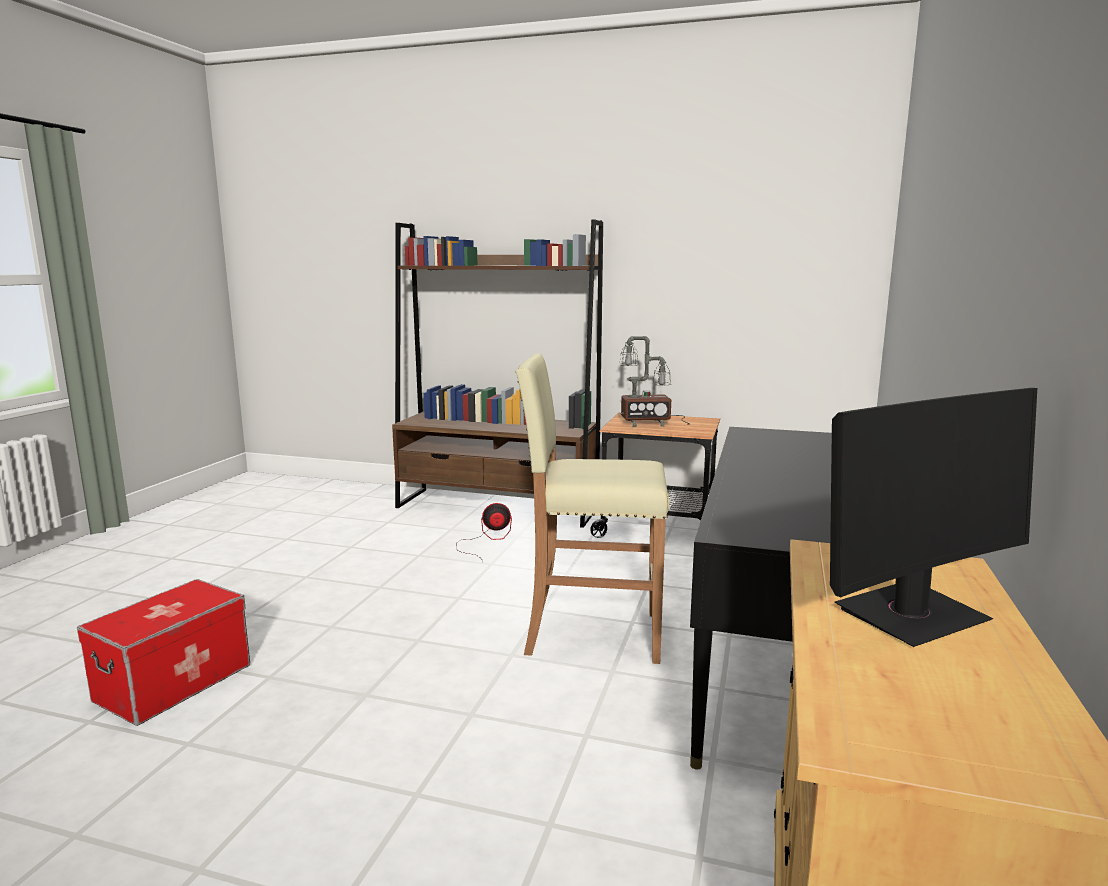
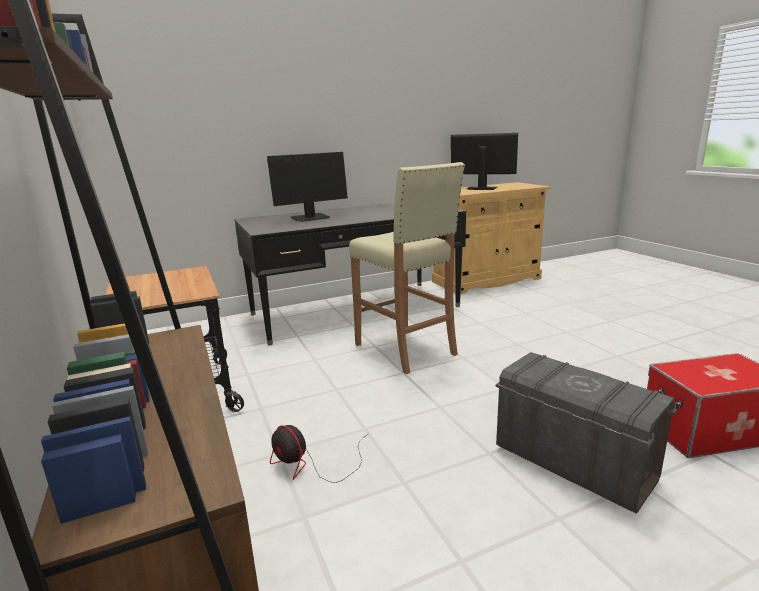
camera: 130 degrees left, 5 degrees up
(309, 606) = (573, 462): none -> grey storage box
(651, 422) = (157, 290): table lamp -> none
(816, 457) = (310, 218): none -> monitor

